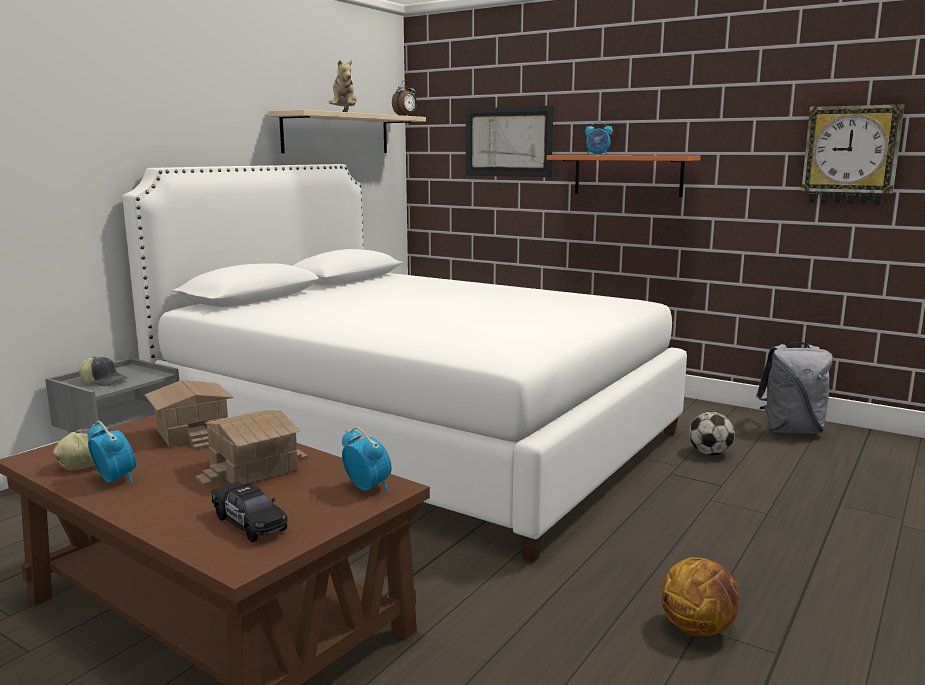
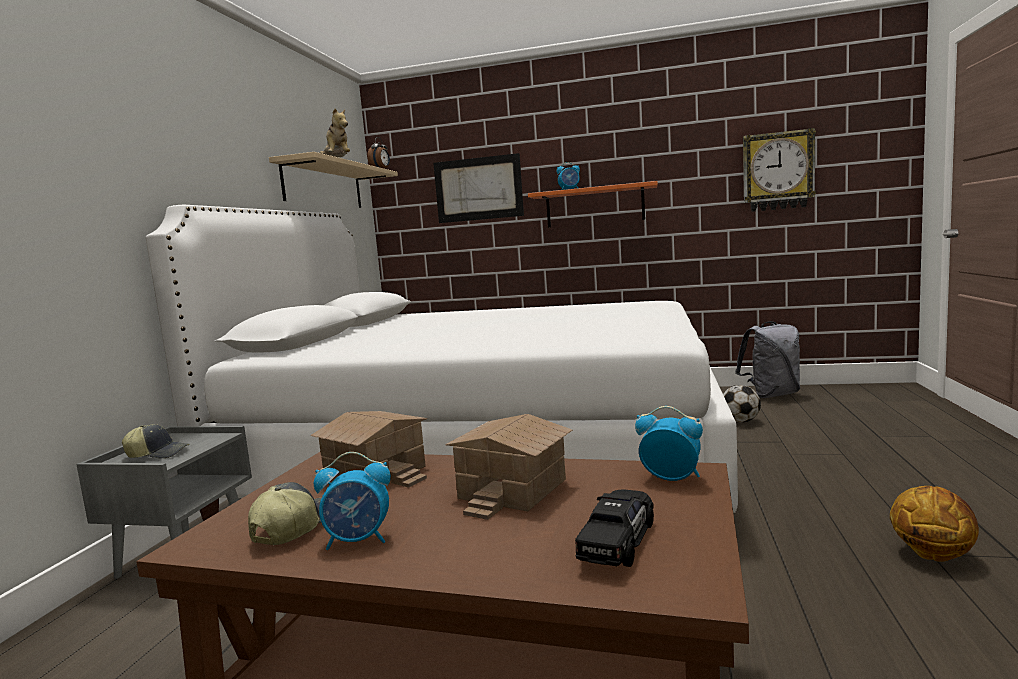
camera: 20 degrees left, 5 degrees down
(115, 480) = (358, 541): alarm clock -> alarm clock turned 150 degrees clockwise
(249, 523) = (617, 543): black toy car -> black toy car turned 90 degrees counterclockwise

